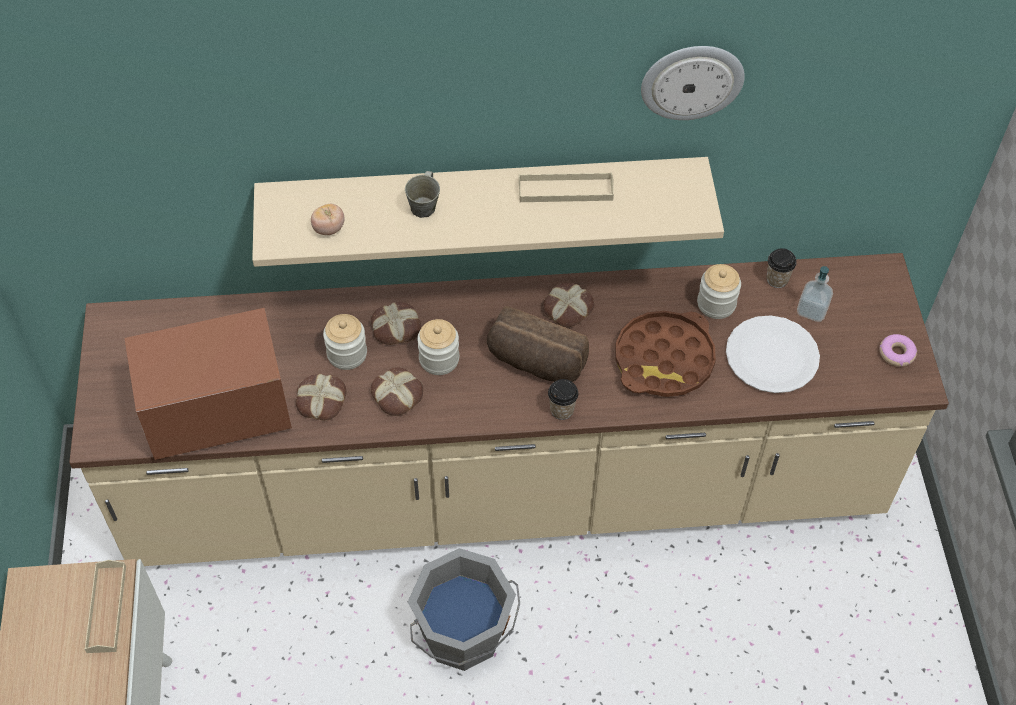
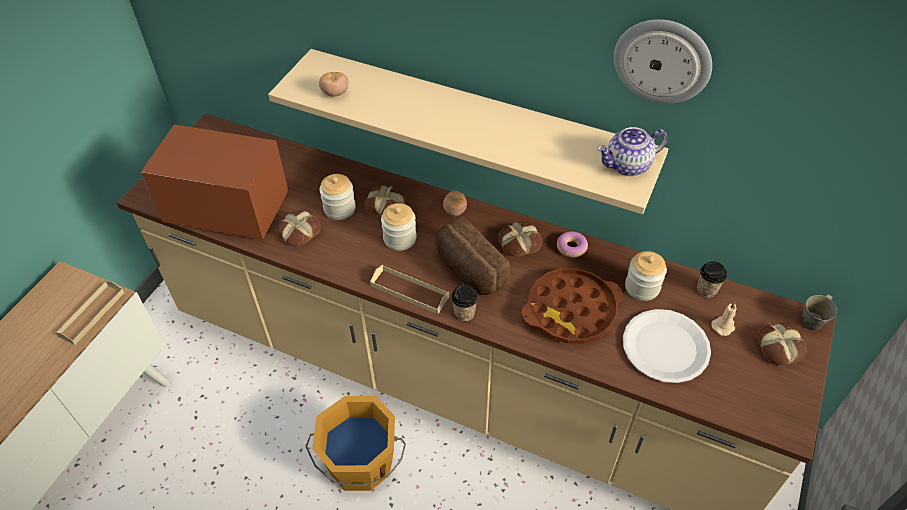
camera: 30 degrees right, 5 degrees down
(398, 395) = (353, 250): bread -> bread (780, 347)
(424, 207) = (414, 103): grey mug -> grey mug (812, 321)
(463, 634) = (361, 464): grey bucket -> orange bucket
(476, 301) = (455, 211): none -> tomato
(565, 190) = (530, 130): beige tray -> beige tray (409, 291)
(682, 192) = (627, 166): none -> teapot
(812, 310) = (723, 326): soap dispenser -> beige candle
(896, 354) = (783, 394): donut -> donut (571, 247)

